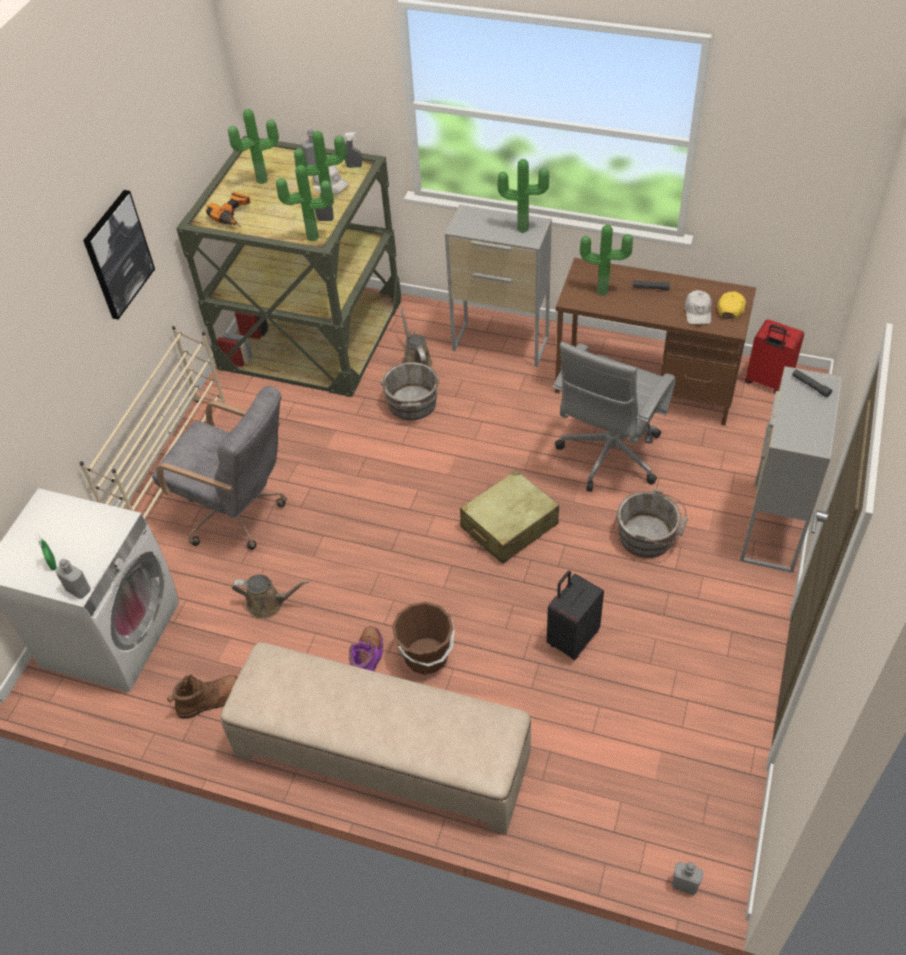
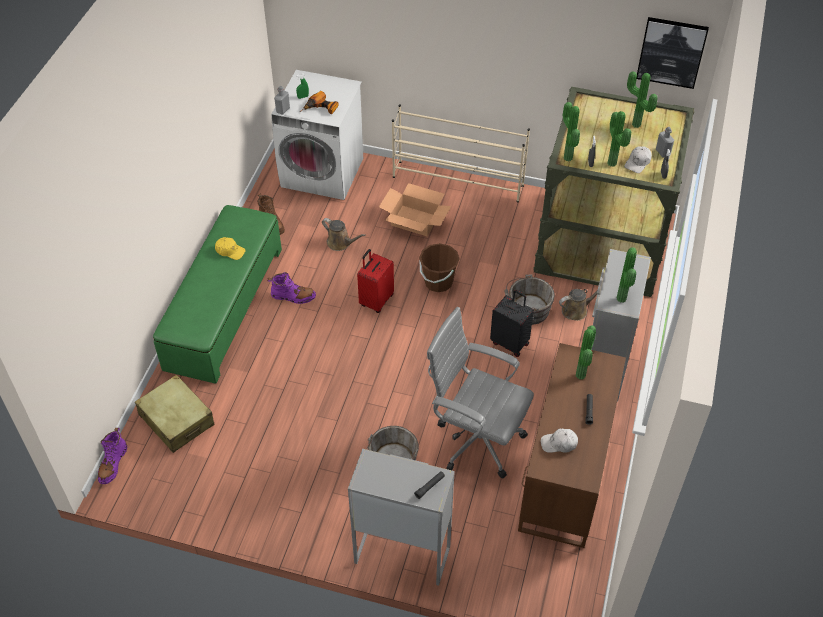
camera: 85 degrees right, 0 degrees up
(118, 254) = (508, 50): picture -> picture (671, 52)
(234, 215) = (590, 113): power drill -> power drill (321, 109)
(239, 516) = (414, 220): grey office chair -> cardboard box
(269, 604) = (340, 243): brown watering can -> brown watering can turned 60 degrees counterclockwise
(380, 754) = (224, 306): beige bench -> green bench
(426, 656) = (293, 327): brown bucket -> brown bucket (438, 282)
(509, 526) = (404, 372): beige suitcase -> beige suitcase (176, 420)
(572, 638) = (302, 409): black suitcase -> black suitcase (510, 343)
(684, 885) = (113, 464): grey bottle -> purple boot
(731, 308) = (567, 470): yellow cap -> yellow cap (230, 251)
(767, 382) = (576, 573): red suitcase -> red suitcase (376, 300)

